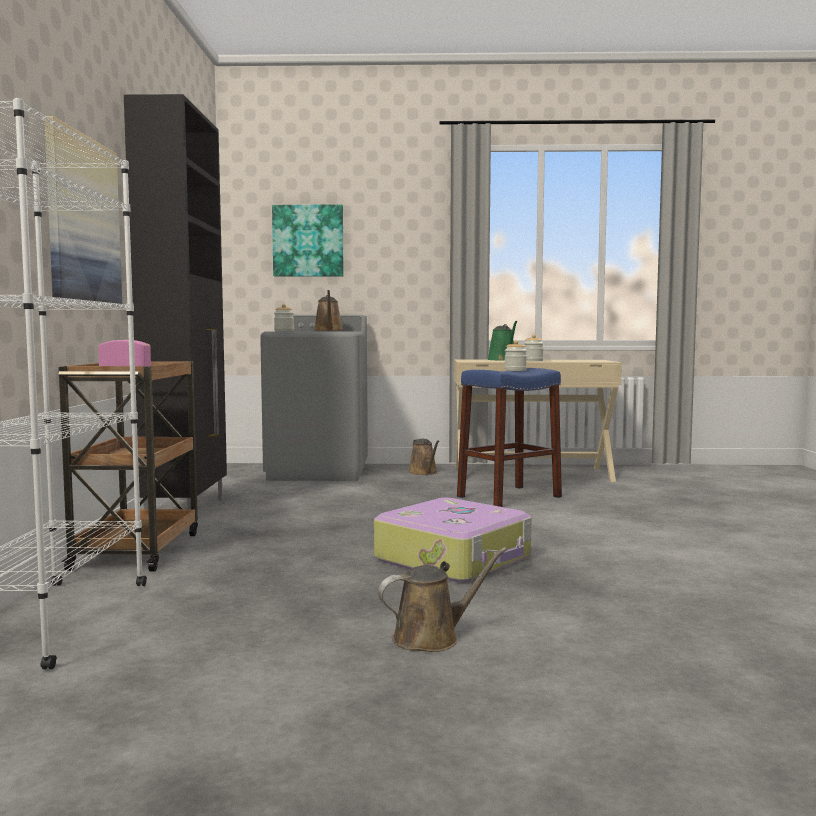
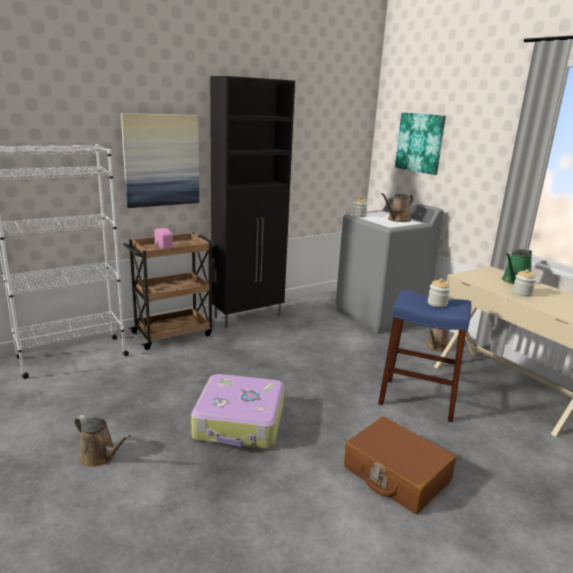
camera: 55 degrees right, 15 degrees up
(622, 527) = (396, 474): none -> brown suitcase

